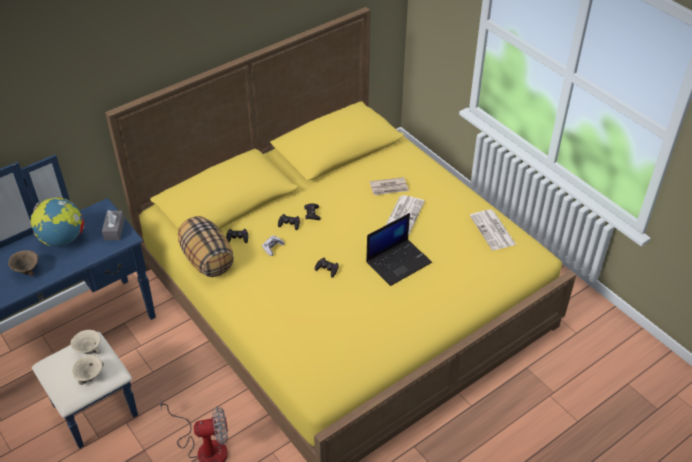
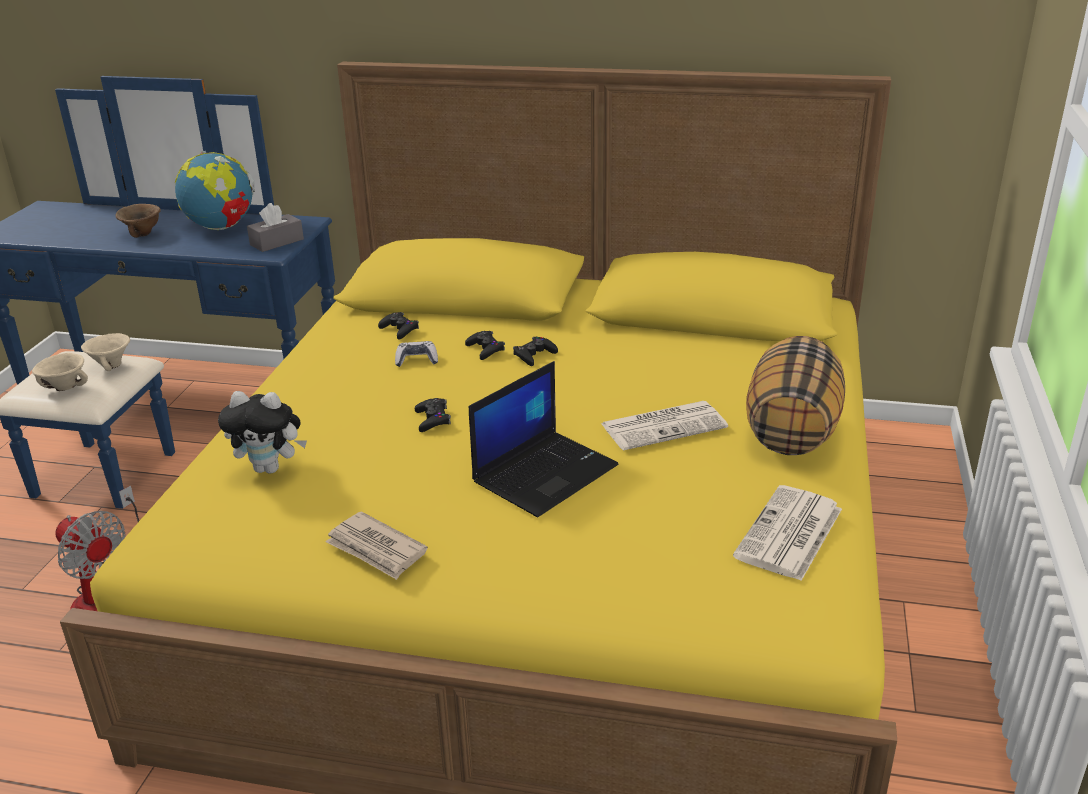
camera: 50 degrees right, 15 degrees down
(207, 260) = (329, 332): pillow -> pillow (791, 430)
(307, 332) = (270, 468): none -> plush toy
(389, 188) = (702, 385): newspaper -> newspaper (376, 549)
(398, 261) = (545, 473): laptop -> laptop turned 60 degrees counterclockwise

